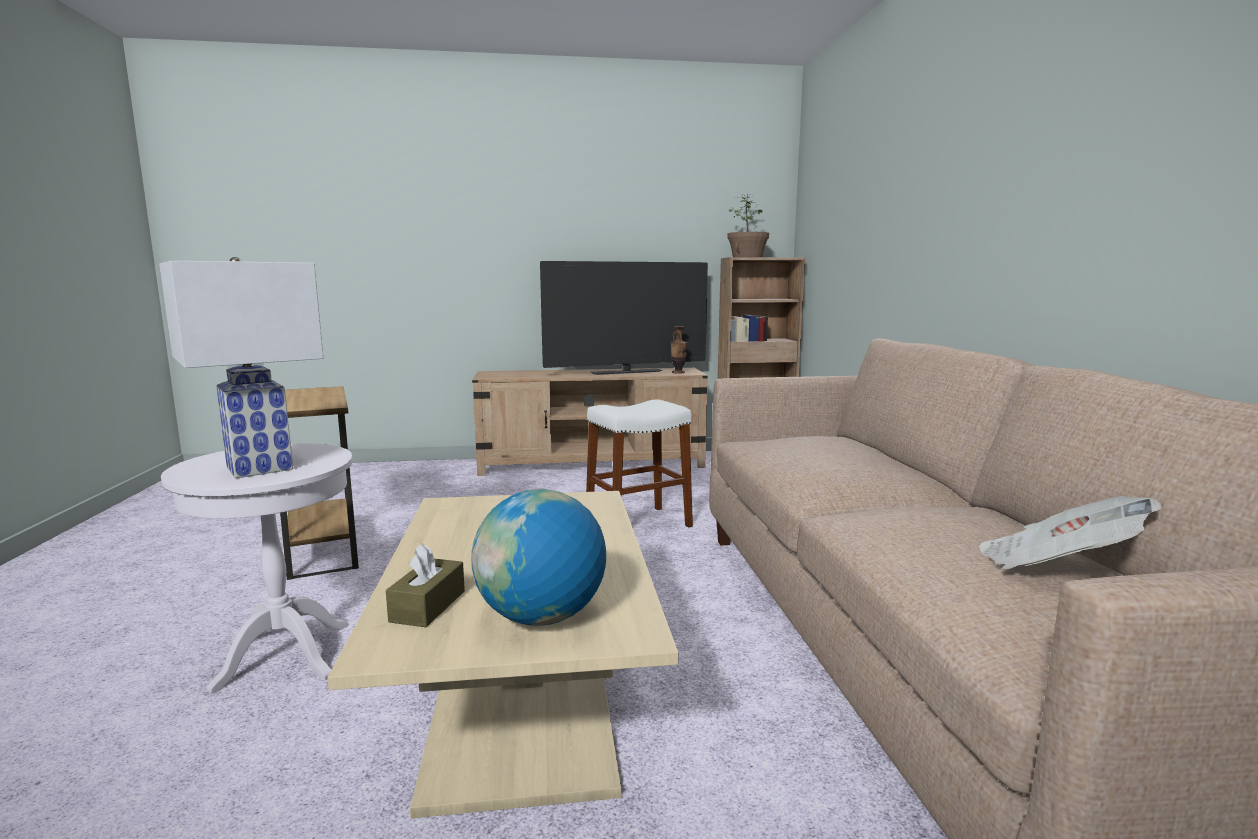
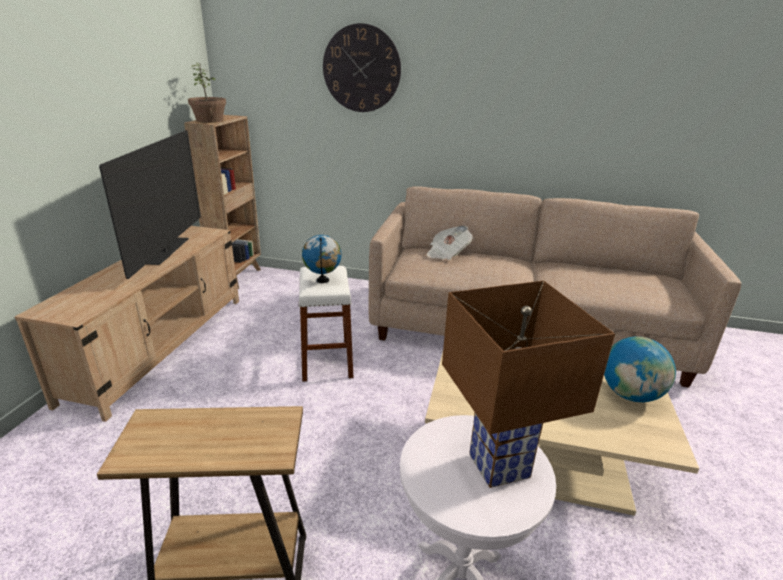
camera: 70 degrees left, 15 degrees up
(261, 468) = (499, 464): white table lamp -> brown table lamp
(428, 606) = (620, 429): brown tissue box -> none
(633, 407) = (323, 280): none -> globe
(678, 372) = (204, 235): vase -> none
(889, 171) = (361, 69): none -> wall clock
(1055, 567) = (624, 276): newspaper -> newspaper (447, 253)

